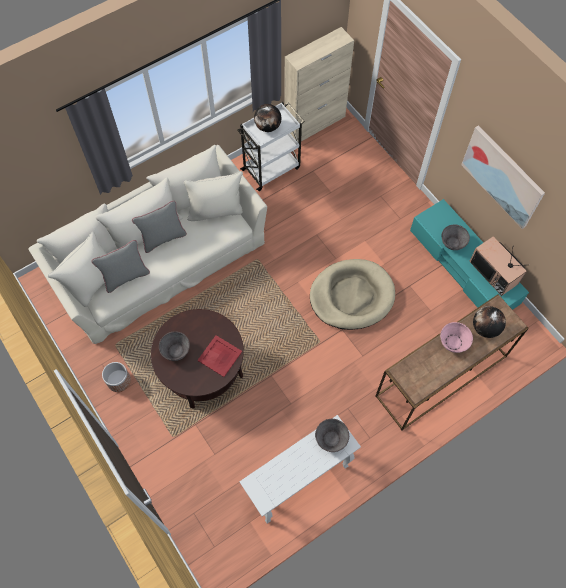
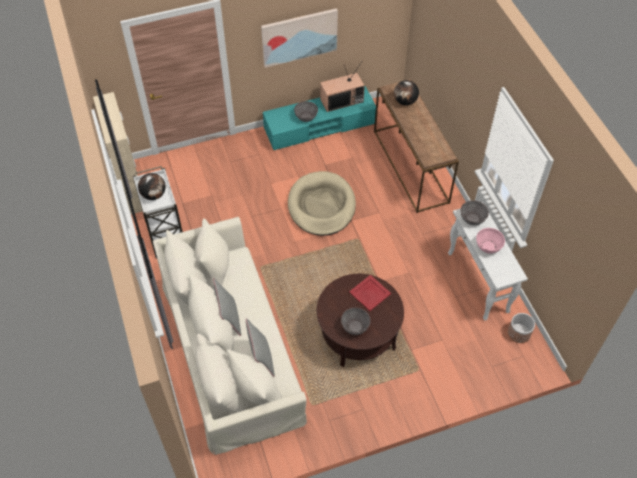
camera: 75 degrees left, 10 degrees down
(118, 381) = (351, 408): planter -> planter (519, 333)
(453, 342) = (411, 122): pink bowl -> pink bowl (488, 246)

